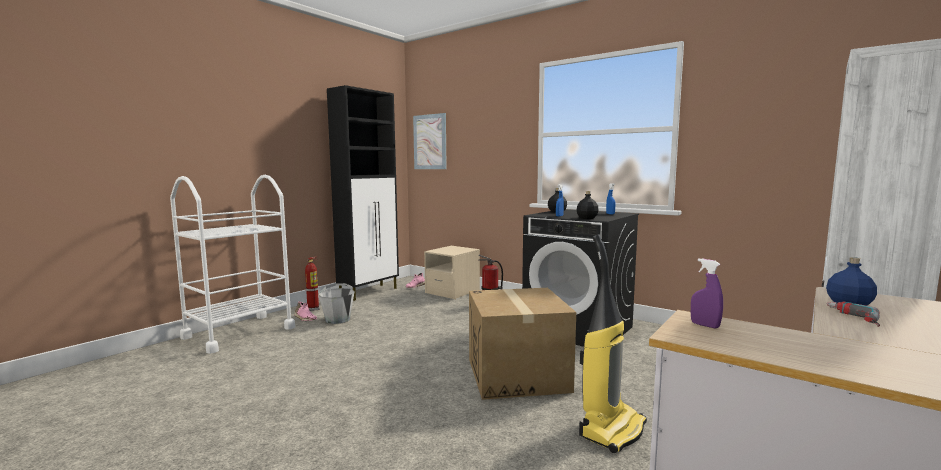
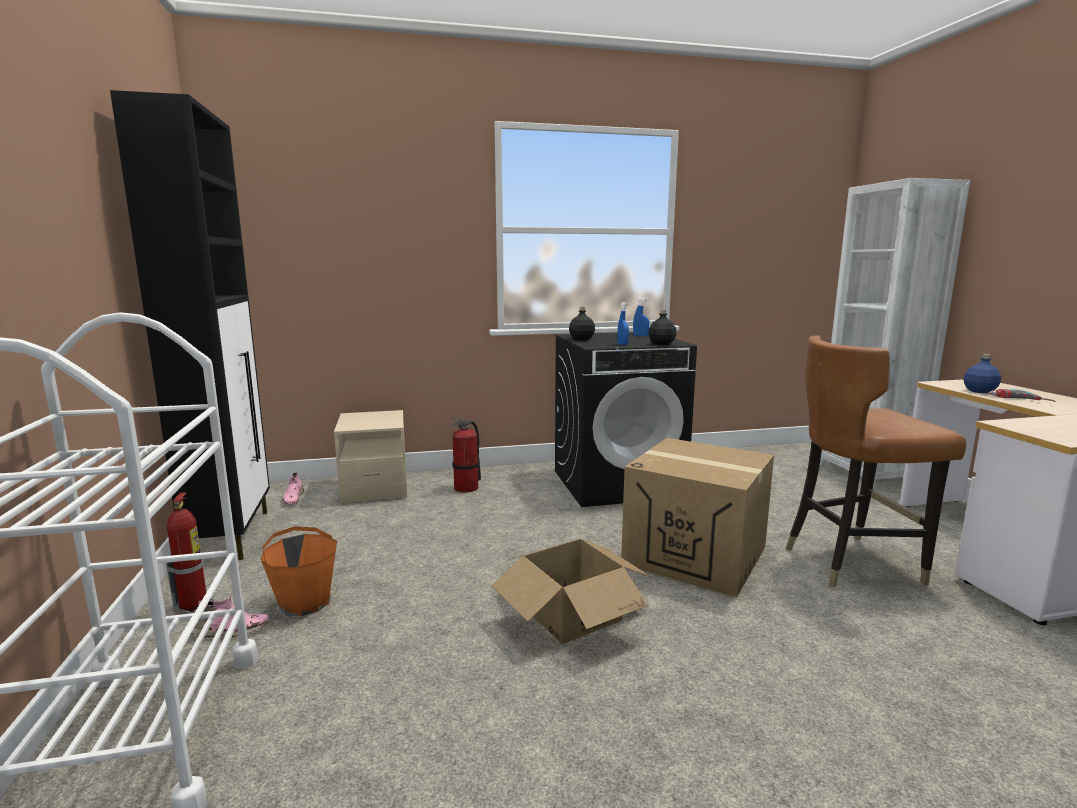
camera: 50 degrees left, 5 degrees up
(338, 319) = (305, 602): grey bucket -> orange bucket
(397, 364) = (572, 613): none -> cardboard box
(430, 142) = (268, 230): picture -> none
(611, 429) = (852, 562): vacuum cleaner -> brown chair
(705, 325) = (1034, 427): purple spray bottle -> none

